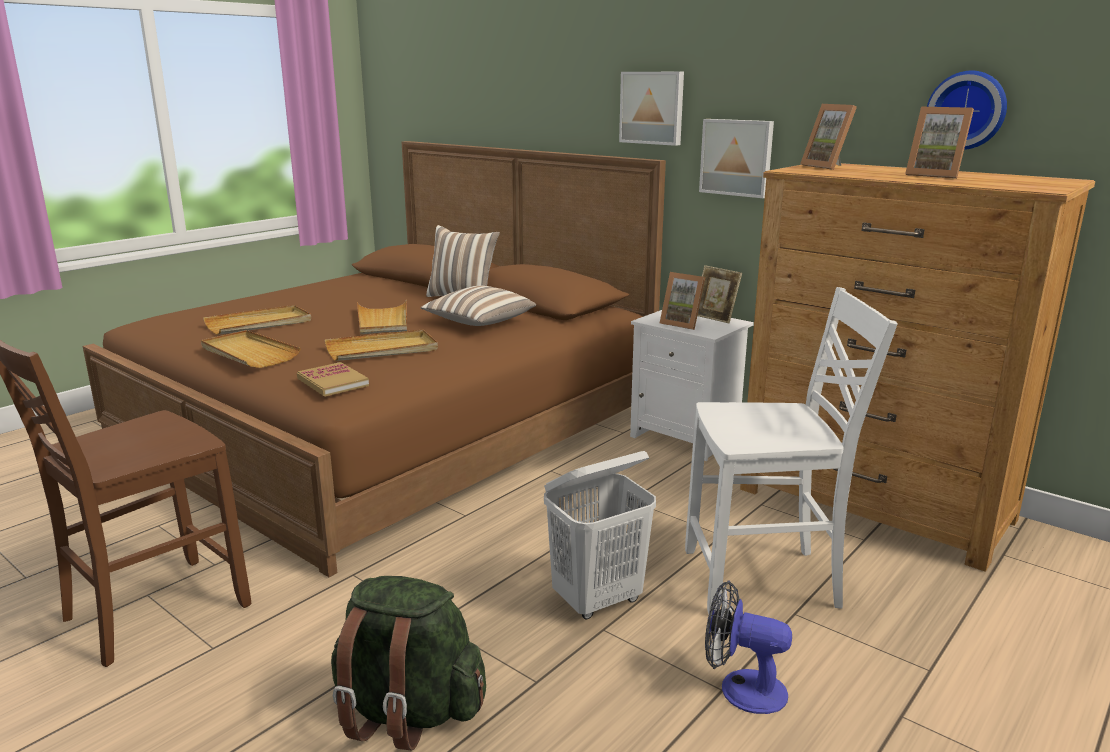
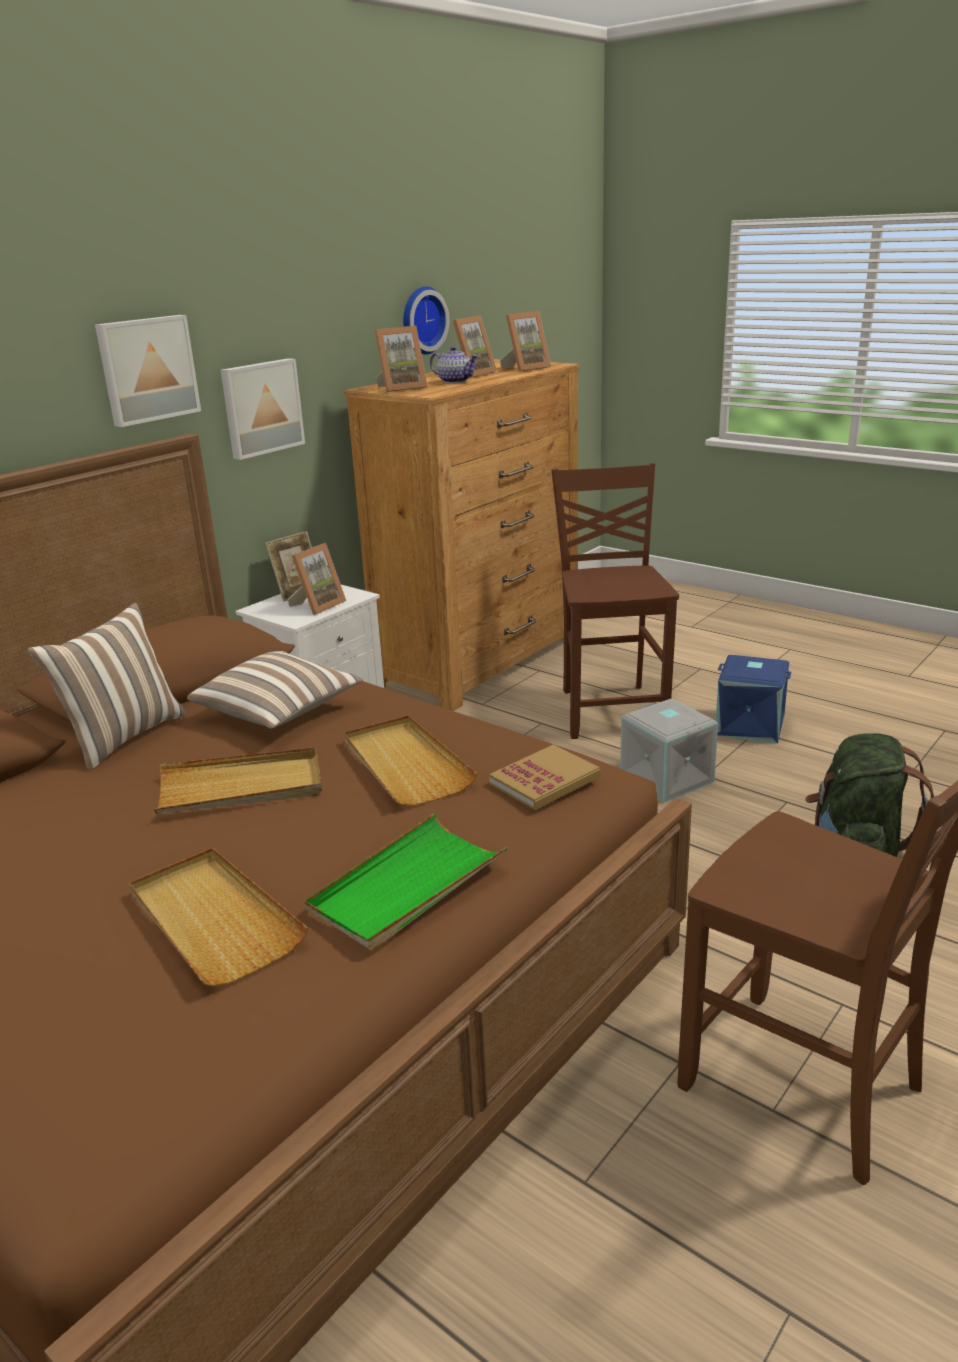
camera: 90 degrees left, 5 degrees up
(249, 353) = (407, 886): beige tray -> green tray
(598, 601) = (665, 778): white laundry basket -> grey storage box
(741, 688) = (750, 725): fan -> blue storage box
(764, 580) = (611, 710): white chair -> brown chair
(877, 173) = (454, 381): none -> teapot
(999, 183) = (525, 368): none -> picture frame

